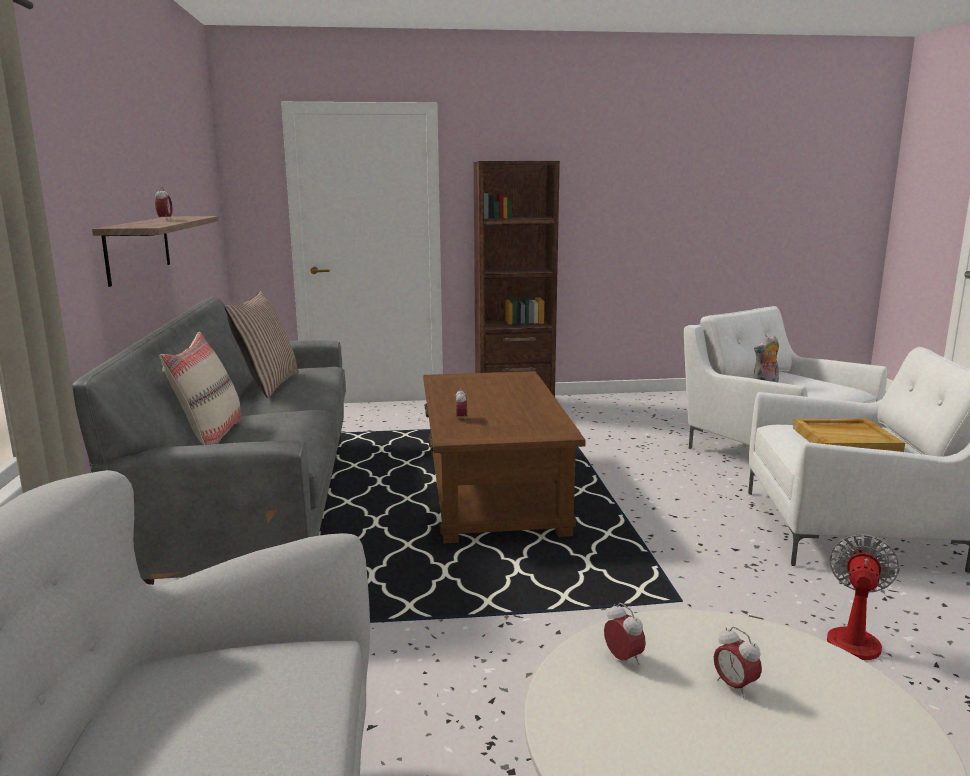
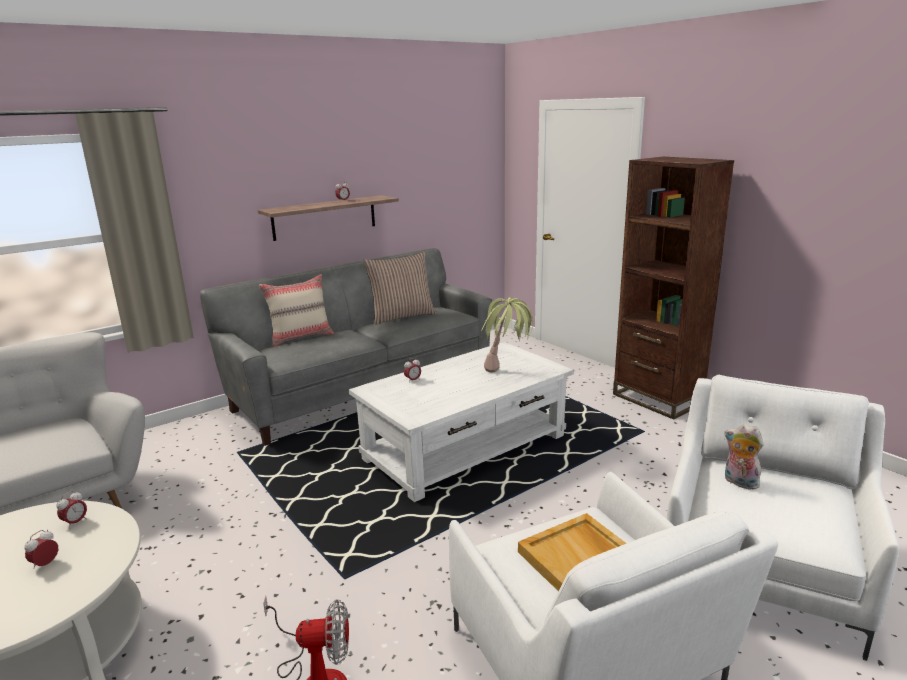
camera: 60 degrees right, 5 degrees up
(492, 489) = (466, 447): brown coffee table -> white coffee table
(510, 388) = (507, 374): none -> potted plant

